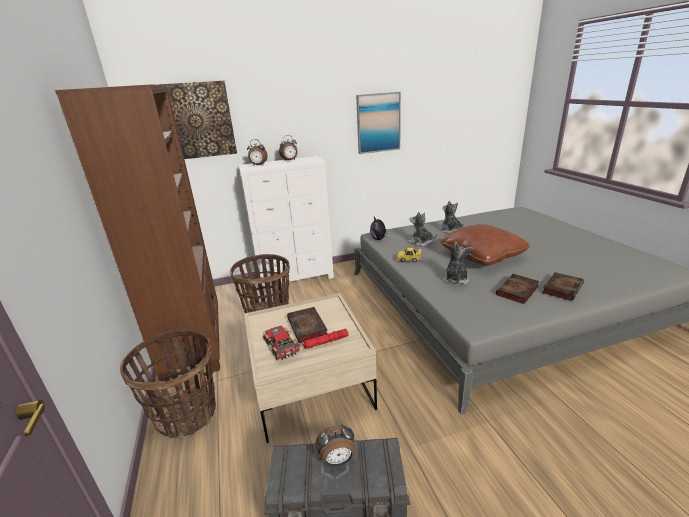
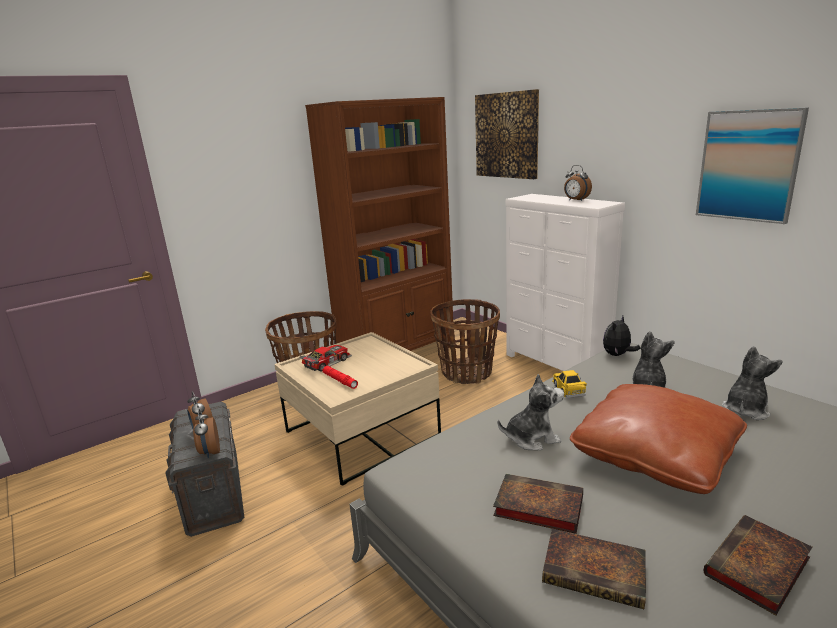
camera: 70 degrees right, 5 degrees down
(258, 165) = (535, 198): alarm clock -> alarm clock (209, 452)
(308, 327) = (362, 366): book -> book (757, 569)

